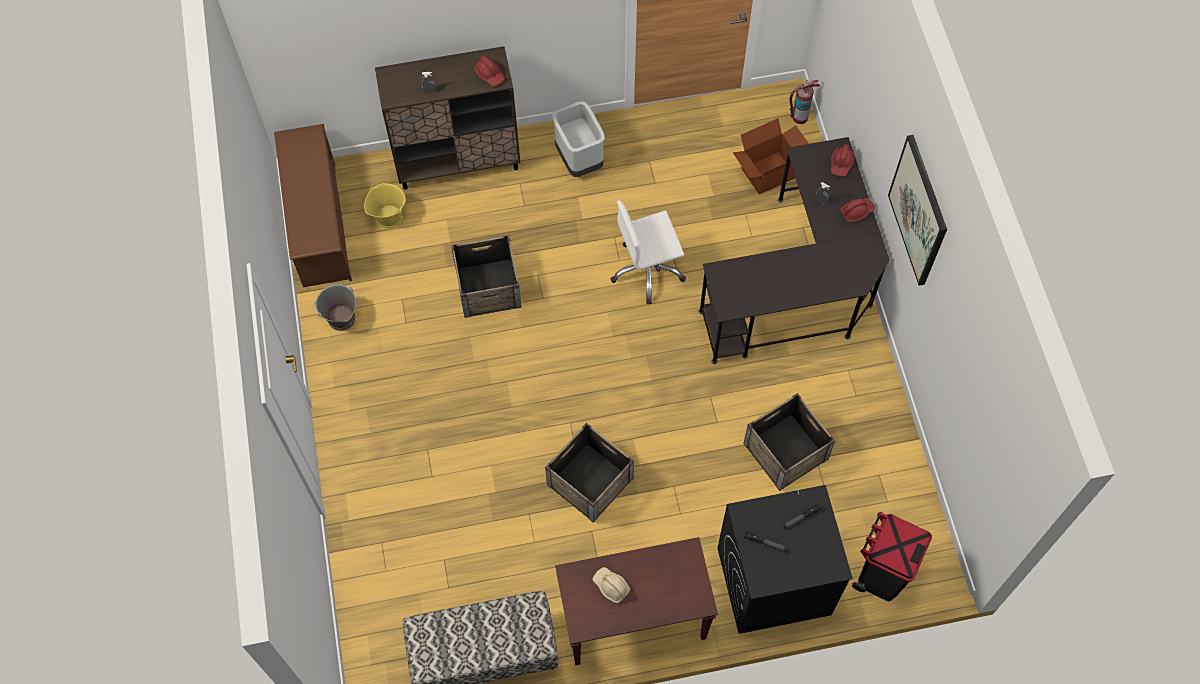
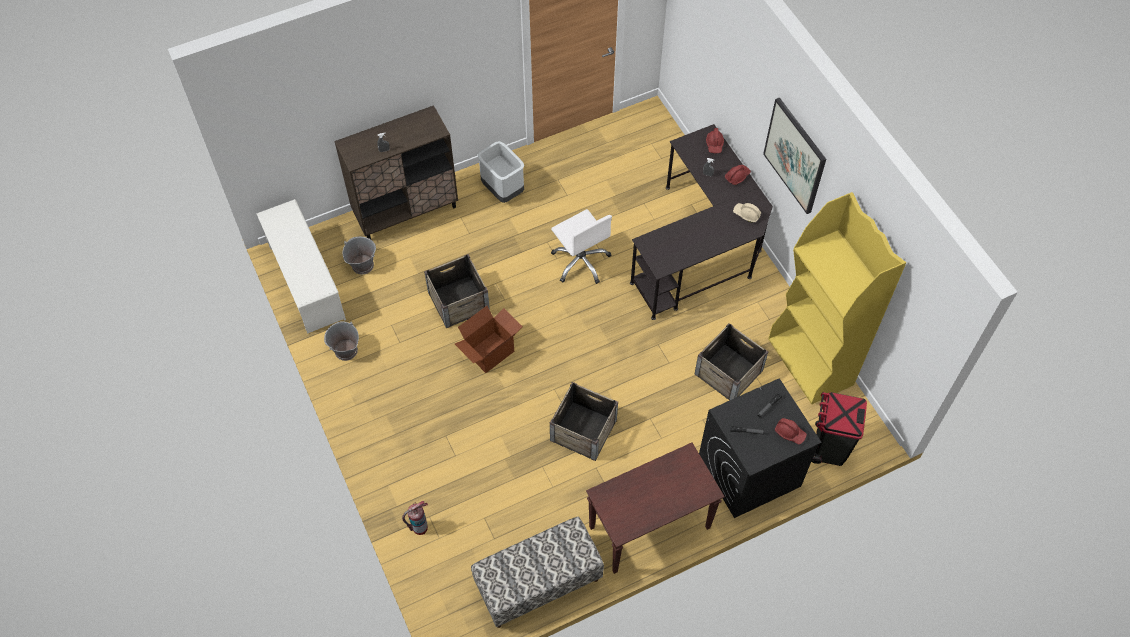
camera: 15 degrees left, 5 degrees down
(319, 224) = (306, 282): brown shoe rack -> white shoe rack
(389, 217) = (362, 265): yellow bucket -> grey bucket
(490, 74) = (428, 128): red hard hat -> red hard hat (790, 433)
(611, 586) = (635, 495): beige hard hat -> beige hard hat (746, 214)
(647, 271) = (581, 261): white office chair -> white office chair turned 90 degrees counterclockwise
(768, 172) = (652, 169): cardboard box -> cardboard box (489, 351)
(799, 117) = (664, 124): fire extinguisher -> fire extinguisher (419, 527)
(891, 462) = (811, 362): none -> yellow bookcase

